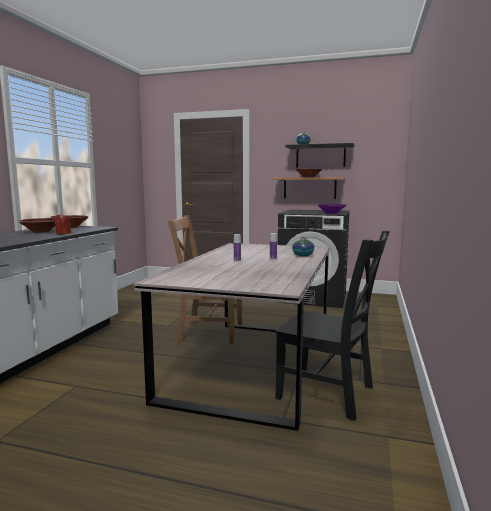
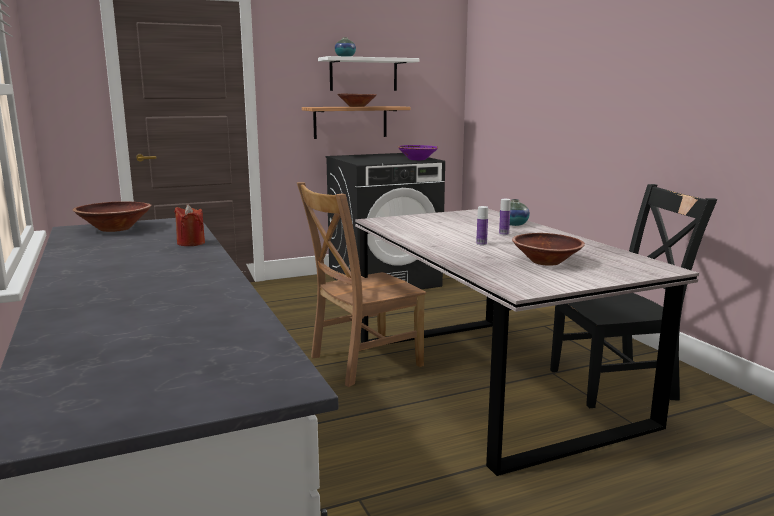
camera: 40 degrees left, 5 degrees up
(41, 231) = (121, 246): brown bowl -> brown bowl (546, 262)
(320, 156) = (363, 74): black shelf -> white shelf

